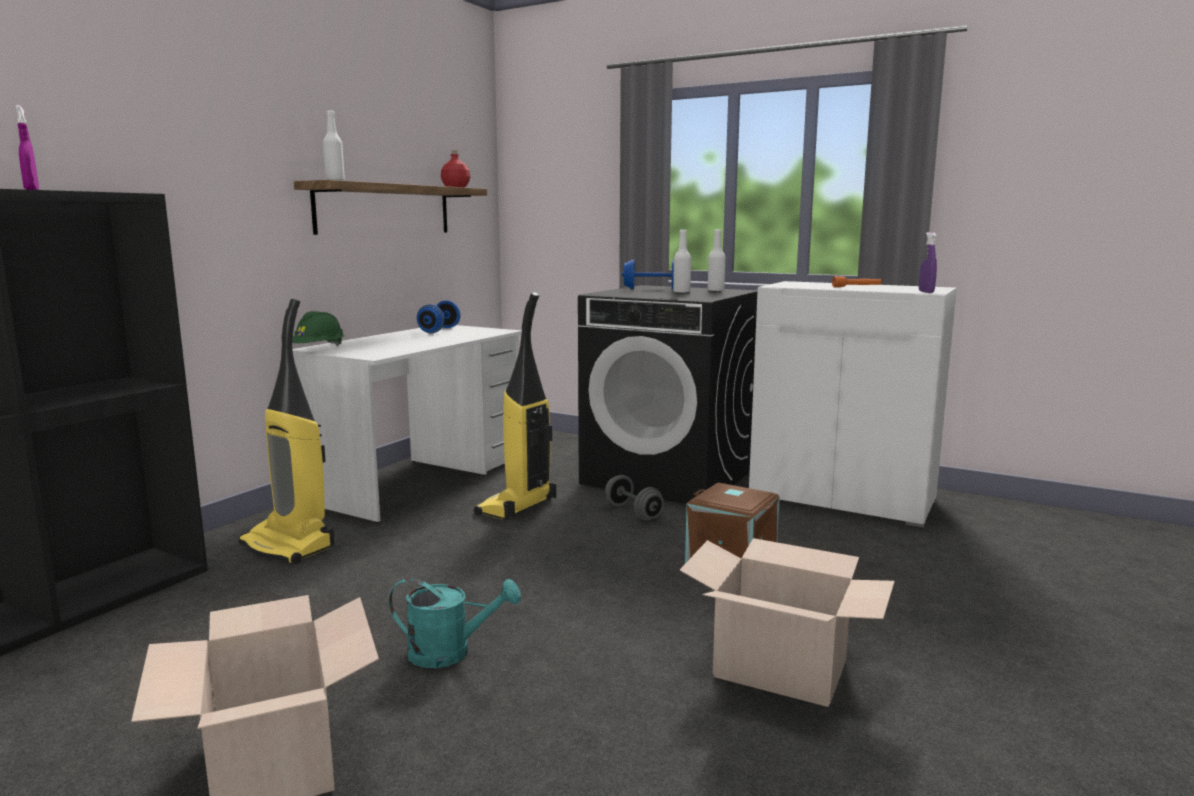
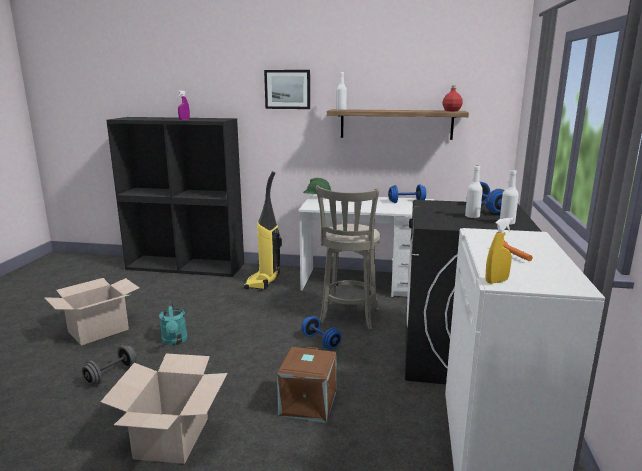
camera: 70 degrees right, 5 degrees up
(213, 135) = (287, 89): none -> picture
(517, 507) = (348, 317): vacuum cleaner -> grey stool
(573, 534) = (321, 342): none -> blue dumbbell
(633, 512) = (372, 354): grey dumbbell -> grey dumbbell (111, 375)
(926, 292) = (496, 281): purple spray bottle -> yellow spray bottle

